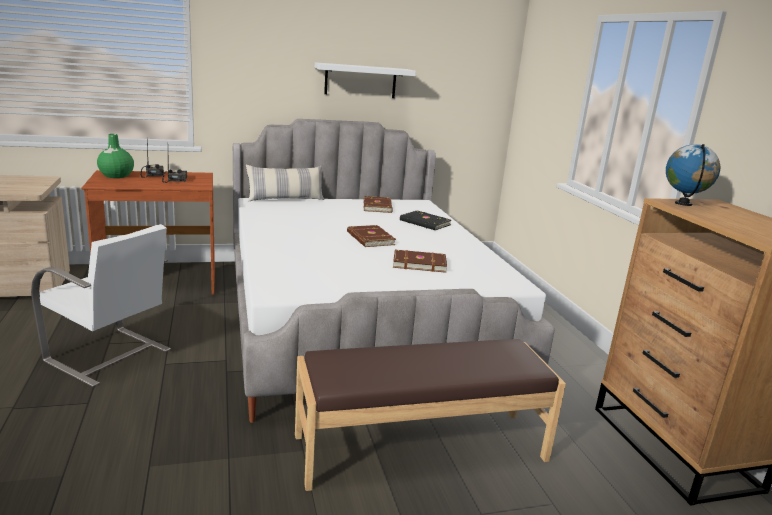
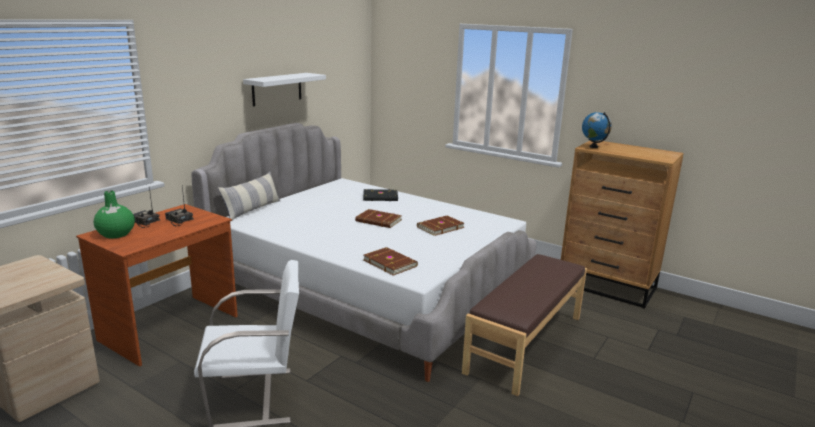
camera: 40 degrees left, 0 degrees up
(378, 206) = (326, 194): brown book -> brown book (390, 263)

